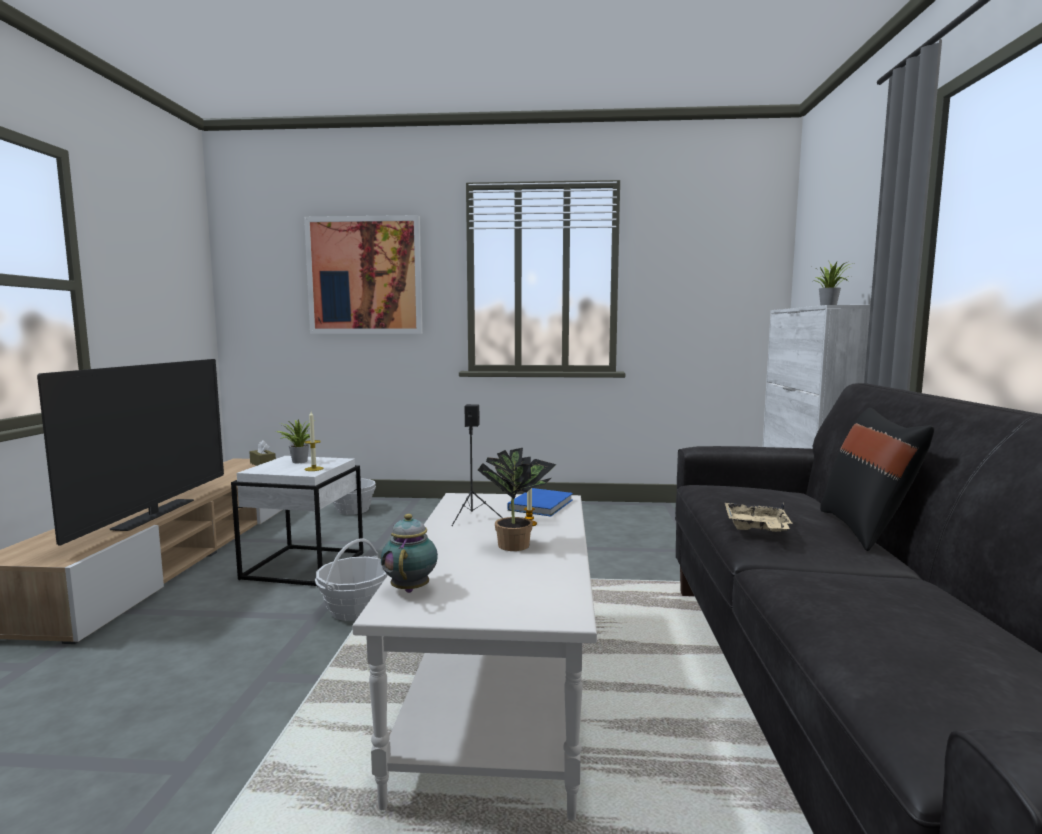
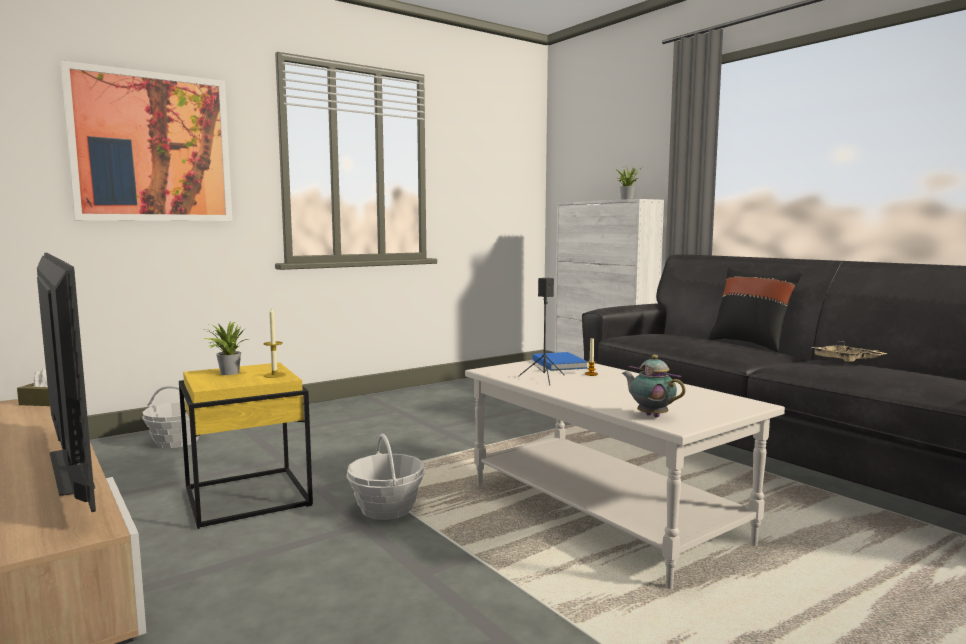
camera: 40 degrees left, 0 degrees up
(303, 565) = (246, 497): white side table -> yellow side table
(516, 544) = (622, 384): potted plant -> none
(756, 528) = (721, 349): beige tray -> beige tray (845, 360)

